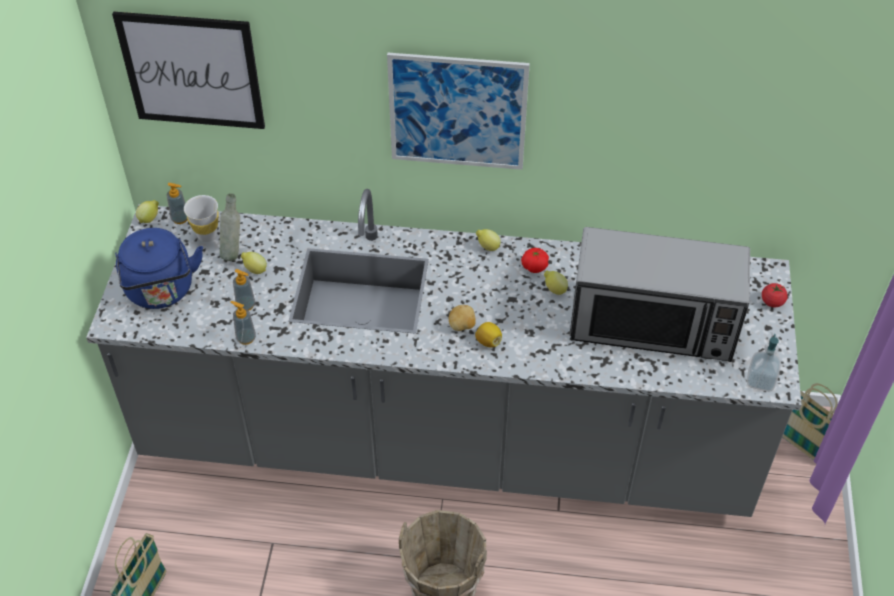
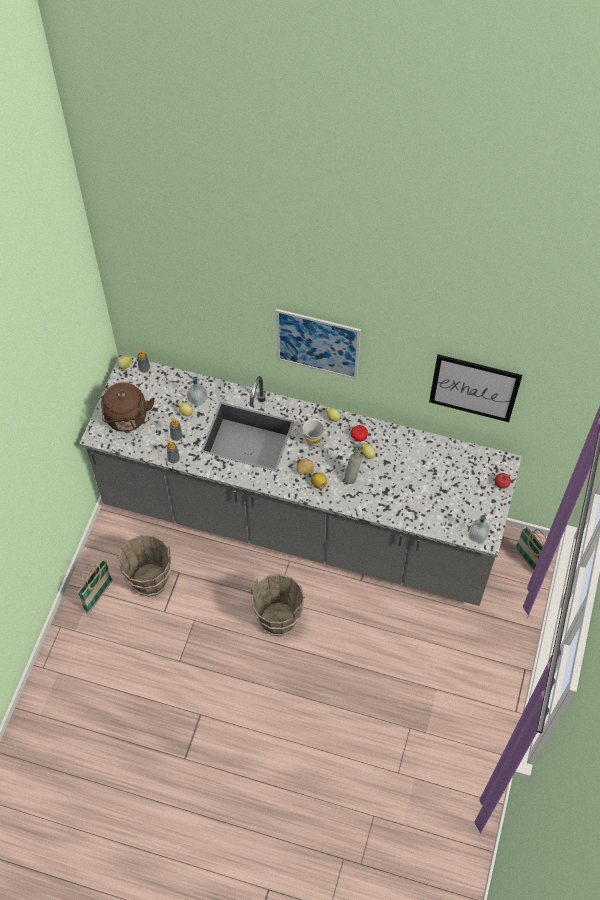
camera: 10 degrees right, 10 degrees up
(161, 292) = (127, 419): blue kettle -> brown kettle
(192, 71) = (159, 295): picture -> picture (474, 388)
(207, 235) = (159, 383): white cup -> white cup (313, 441)
(227, 562) = (150, 580): none -> brown bucket
(233, 252) = (174, 398): grey bottle -> grey bottle (352, 476)
(271, 249) = (197, 399): none -> soap dispenser
(653, 323) = (422, 487): microwave -> none

